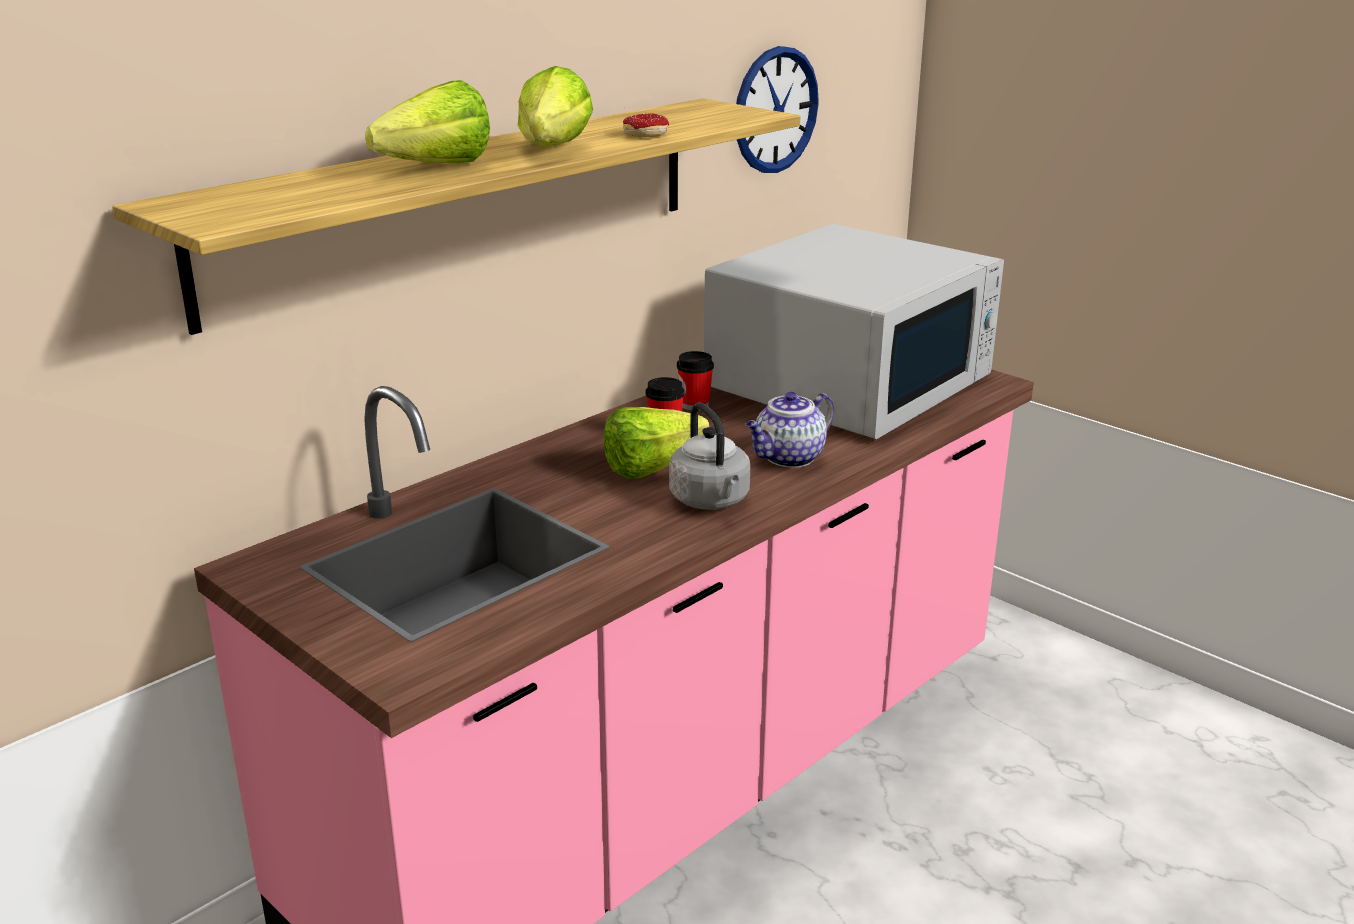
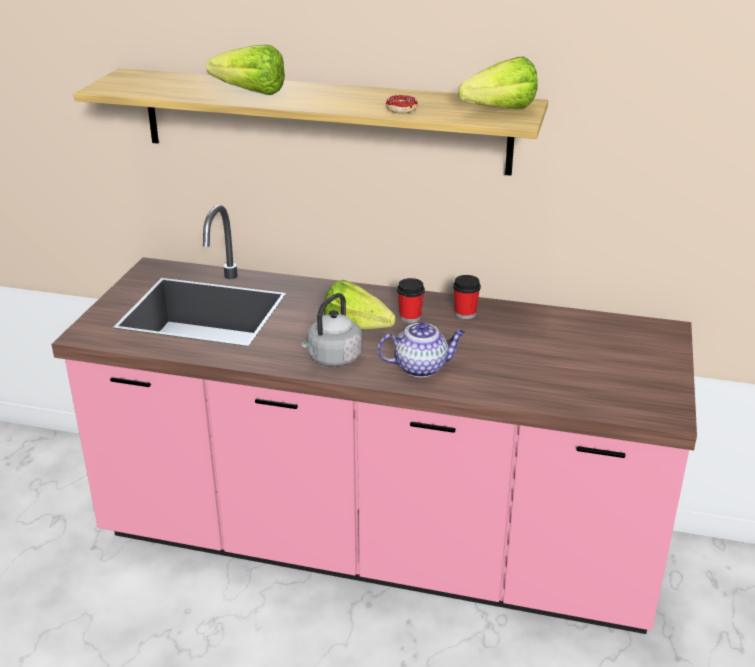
camera: 60 degrees right, 5 degrees up
(548, 152) = (319, 102): lettuce -> lettuce (493, 111)
(775, 110) = (636, 126): wall clock -> none
(788, 458) = (421, 367): teapot -> teapot turned 150 degrees clockwise
(851, 383) = (579, 357): white microwave -> none

